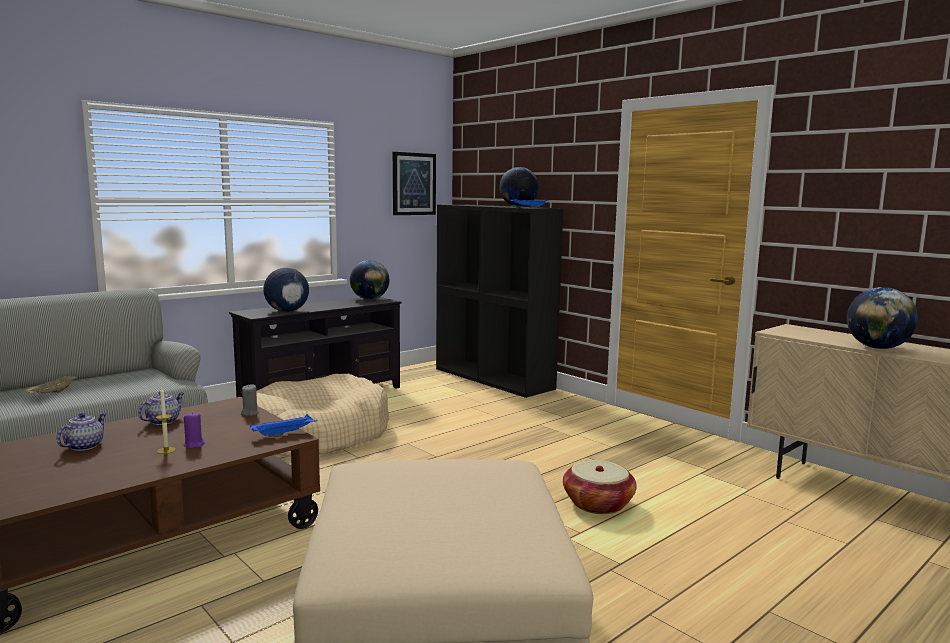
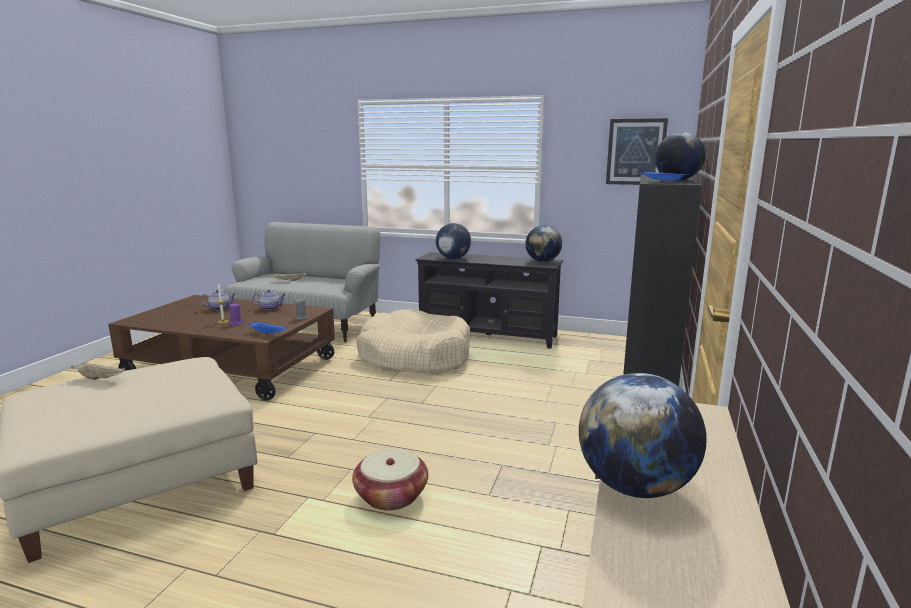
camera: 60 degrees right, 5 degrees up
(362, 516) = (101, 379): none -> beige tray

